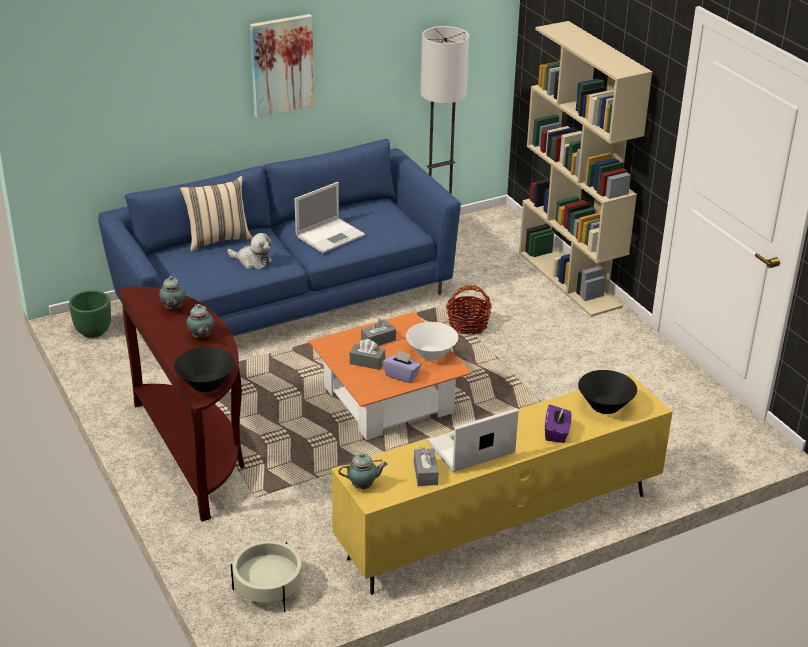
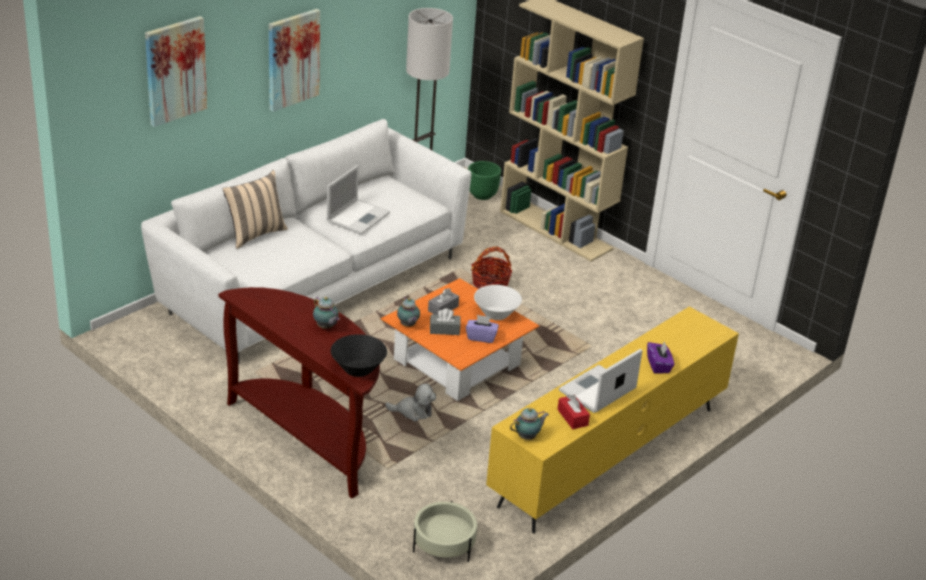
camera: 20 degrees left, 0 degrees up
(94, 331) = (145, 340): green planter -> green planter (482, 195)
(137, 61) = (175, 70): none -> picture
(173, 308) = (283, 305): teapot -> teapot (408, 325)
(252, 261) = (300, 250): plush toy -> plush toy (413, 412)
(284, 299) = (311, 283): blue sofa -> white sofa
(425, 473) = (572, 417): grey tissue box -> red tissue box
(605, 406) = (684, 337): black bowl -> none

